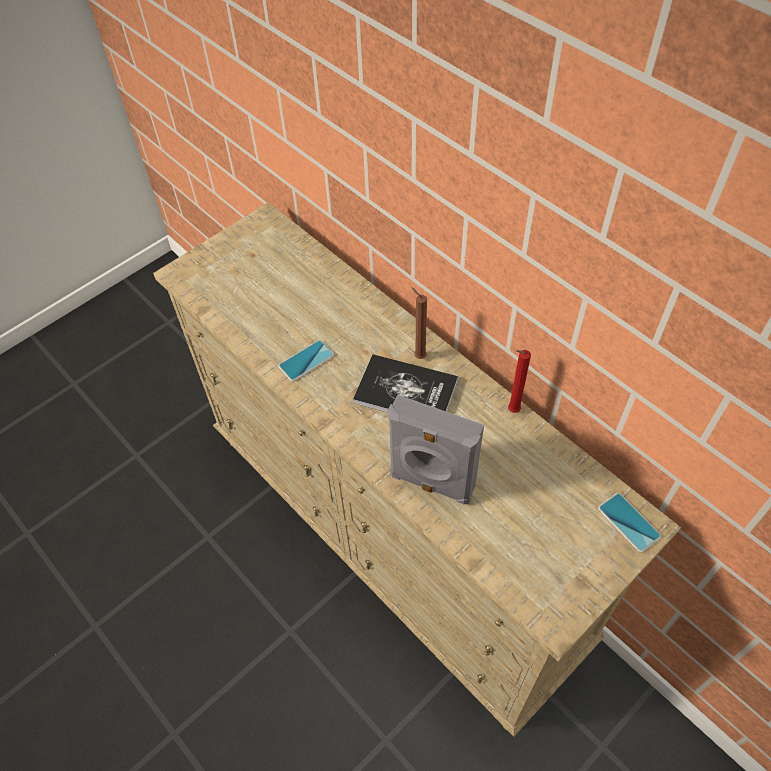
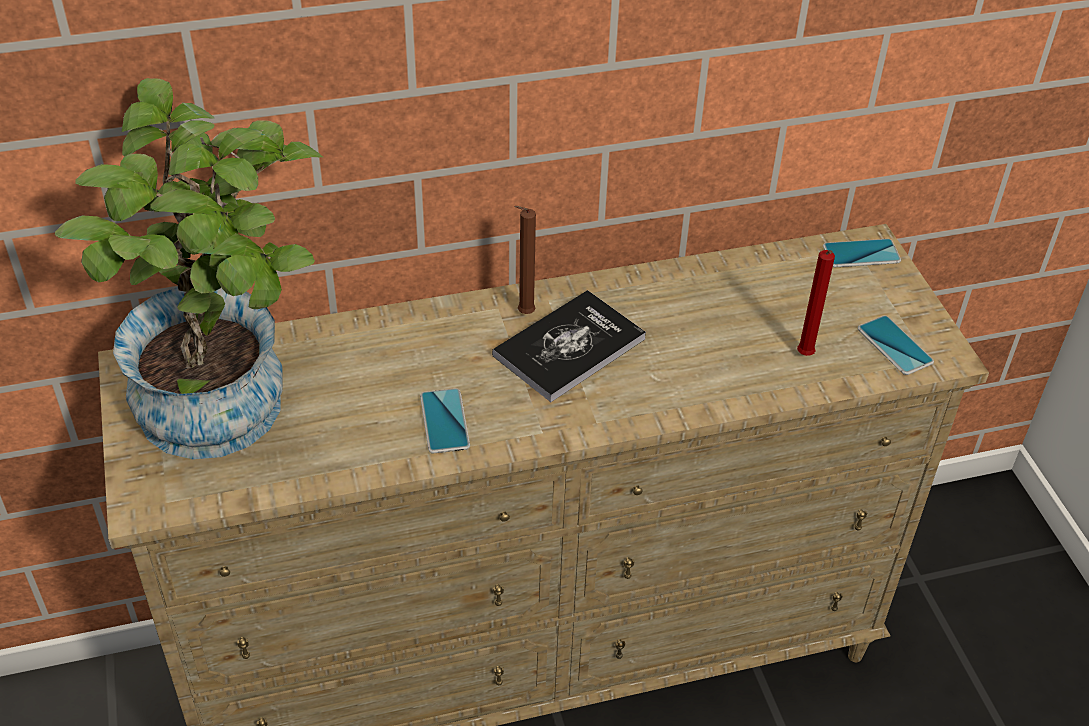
camera: 65 degrees left, 10 degrees down
(259, 271) = (232, 411): none -> potted plant
(431, 483) = (719, 380): grey speaker -> none
(511, 411) = (664, 273): red candle -> red candle (804, 357)
(541, 580) = (894, 346): none -> phone

